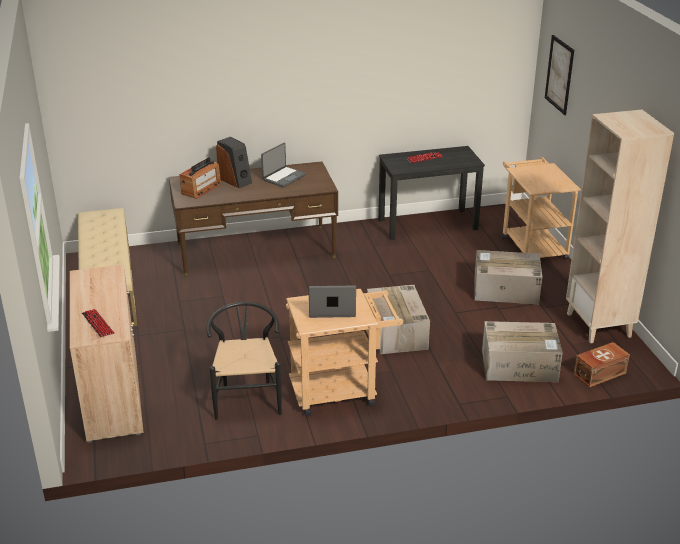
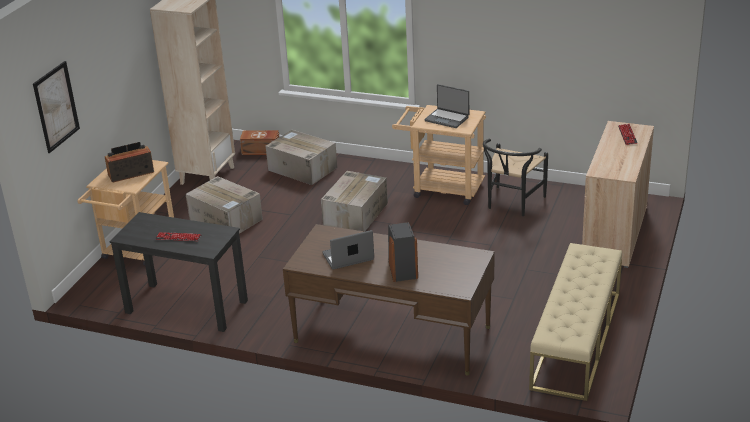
camera: 145 degrees left, 0 degrees up
(201, 189) = (448, 268): radio -> radio (131, 173)

